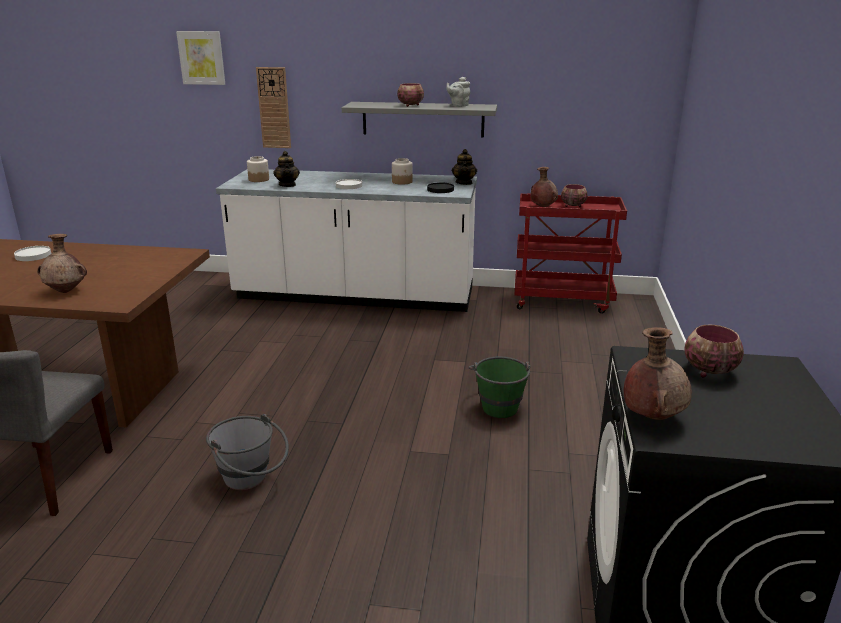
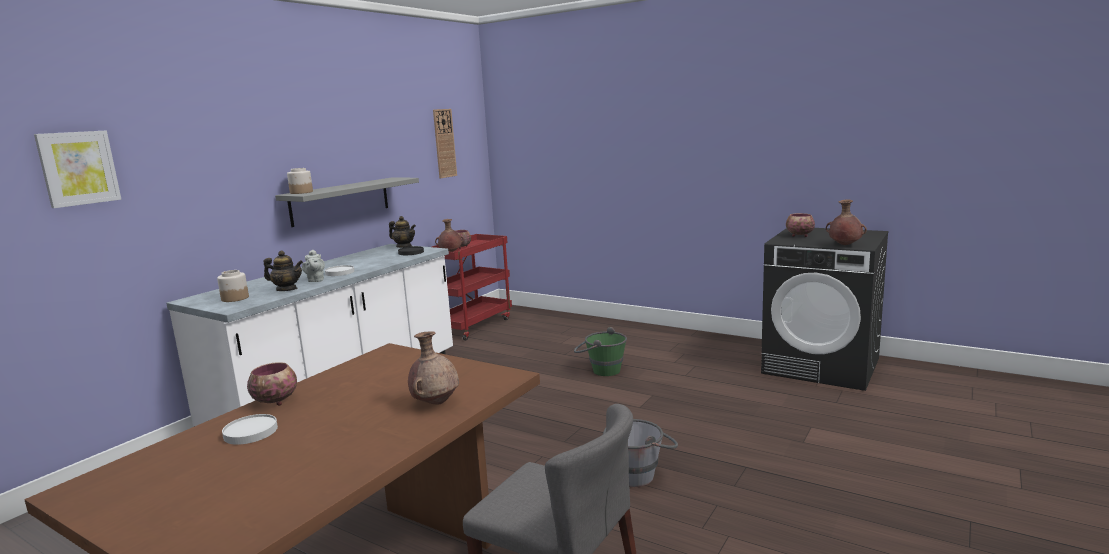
camera: 65 degrees left, 10 degrees down
(274, 108) = (189, 218): wall clock -> wall clock (444, 143)
(402, 182) = (363, 259): jar -> jar (301, 192)
(411, 105) = (346, 186): bowl -> bowl (275, 401)
(458, 105) = (377, 181): grey teapot -> grey teapot (315, 280)

